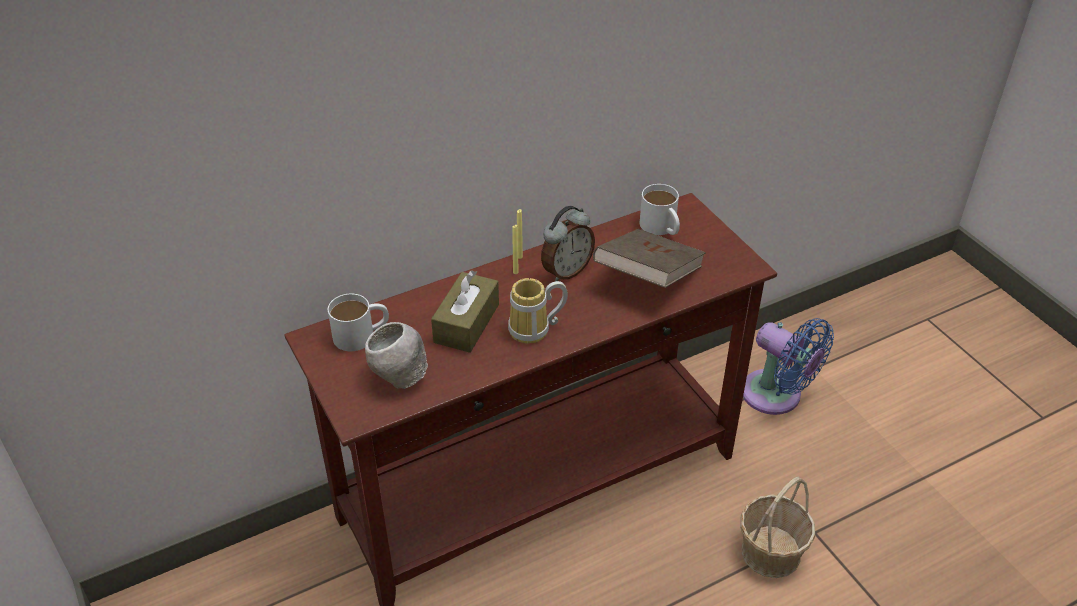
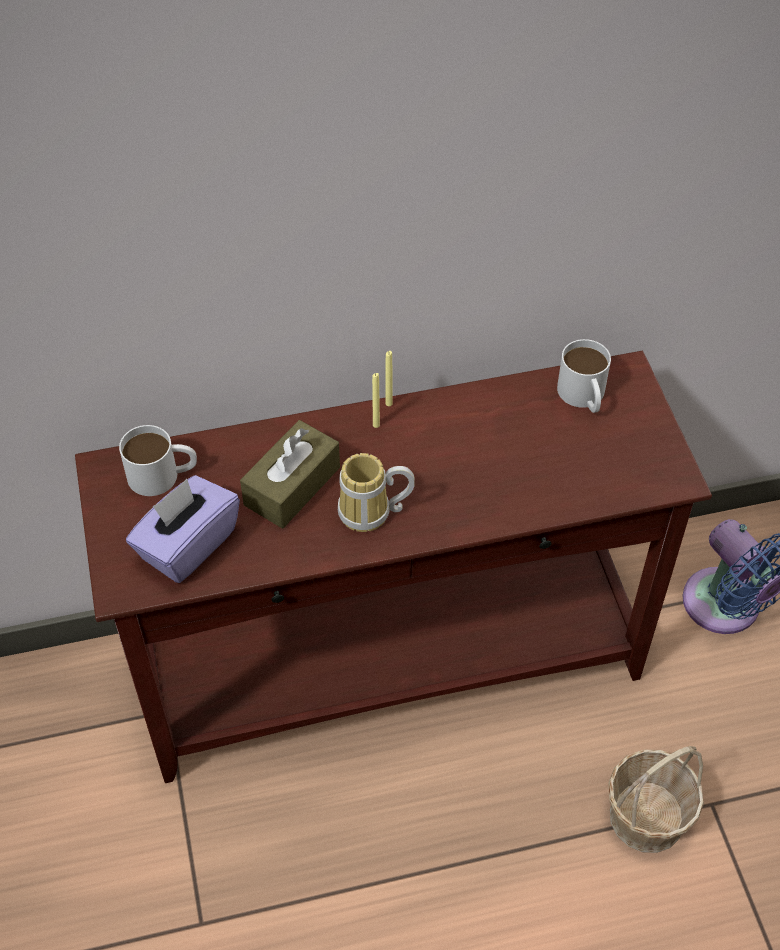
camera: 15 degrees right, 10 degrees up
(399, 378) = (187, 545): grey bowl -> purple tissue box
(566, 271) = (439, 436): alarm clock -> none
(648, 277) = (540, 466): brown book -> none

